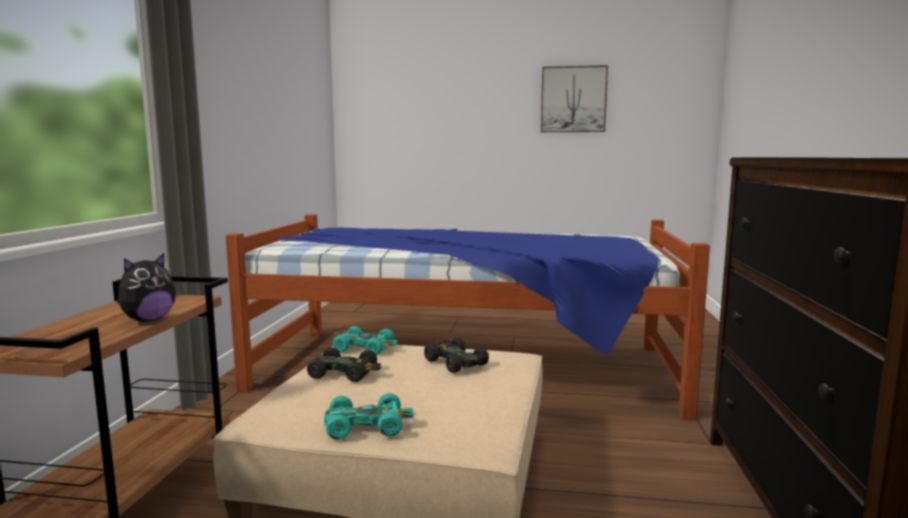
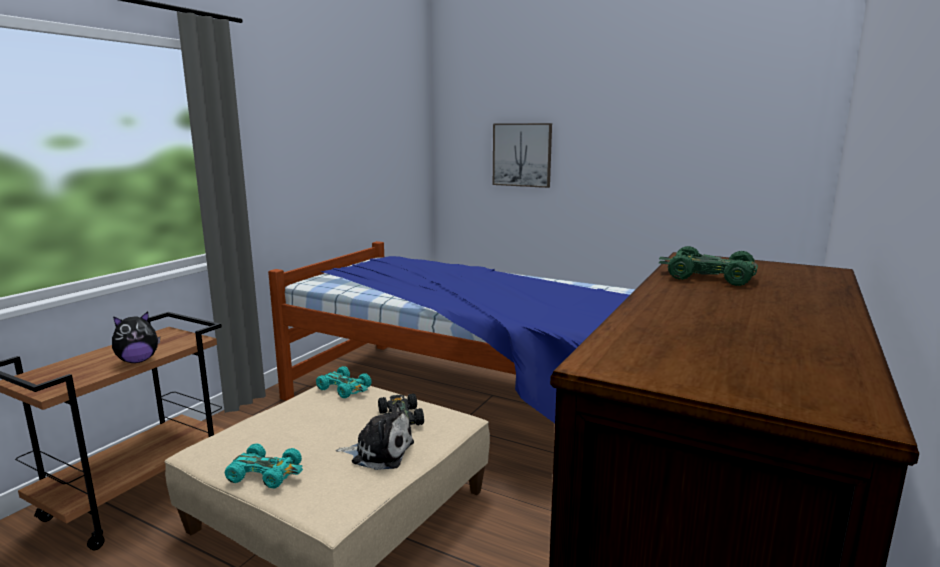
camera: 20 degrees right, 5 degrees up
(344, 373) = (302, 414): black toy car -> none
(468, 391) = (379, 452): none -> plush toy
(573, 99) = (664, 125): picture -> picture (522, 155)
(814, 156) = (708, 276): none -> green toy car

